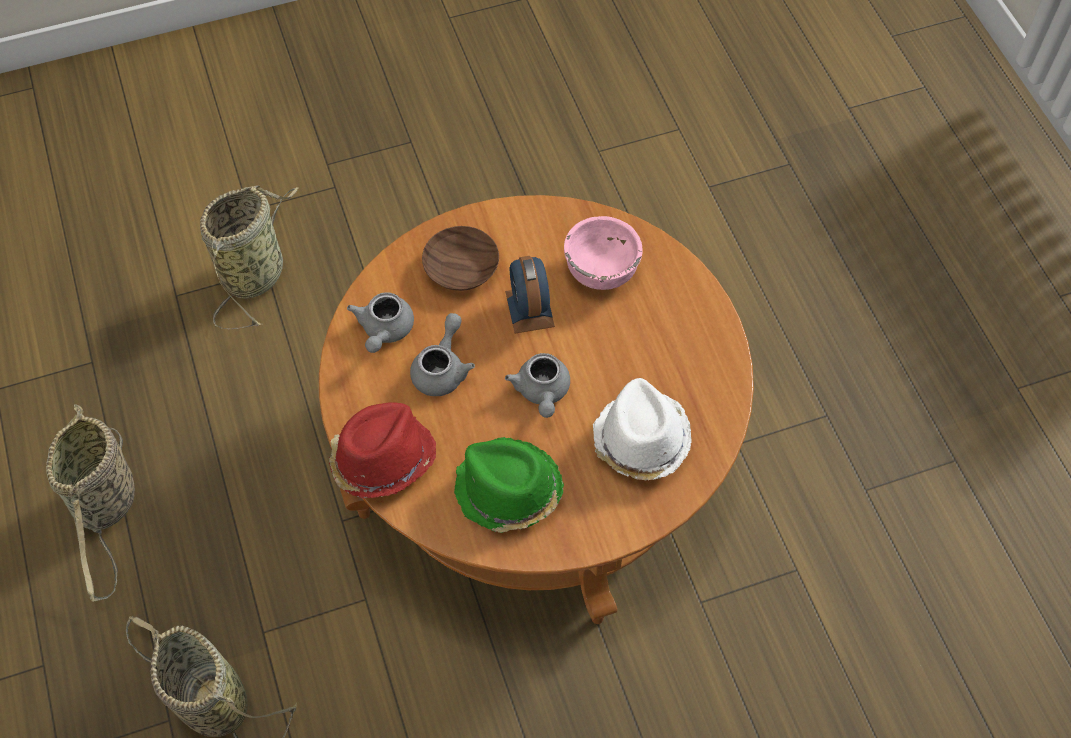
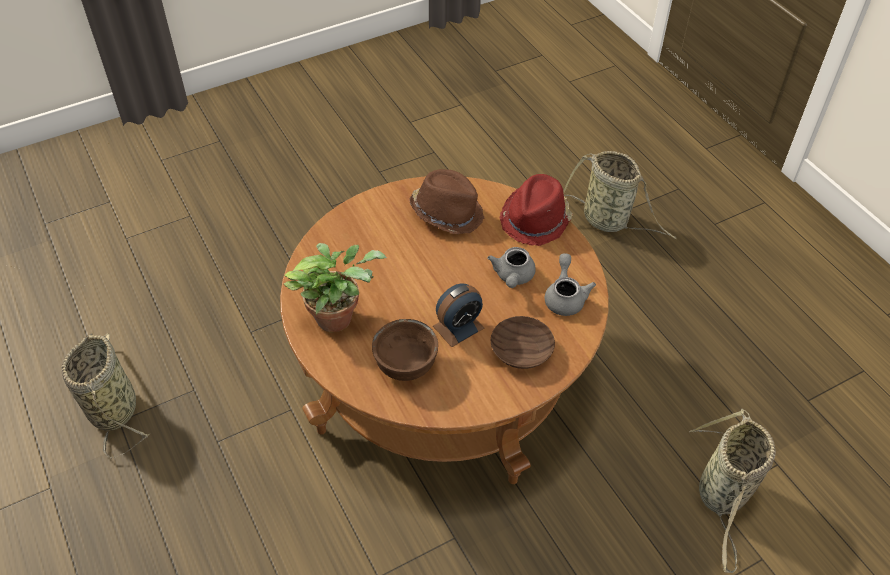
camera: 170 degrees right, 10 degrees down
(107, 506) = (732, 307): basket -> basket (113, 406)
(507, 491) = (447, 212): green hat -> brown hat
(529, 309) = (458, 327): alarm clock -> alarm clock turned 75 degrees clockwise
(542, 392) = (436, 271): grey teapot -> none
(600, 271) = (406, 364): pink bowl -> brown bowl
(640, 440) = (361, 251): white hat -> none
(677, 344) = (338, 316): none -> potted plant

